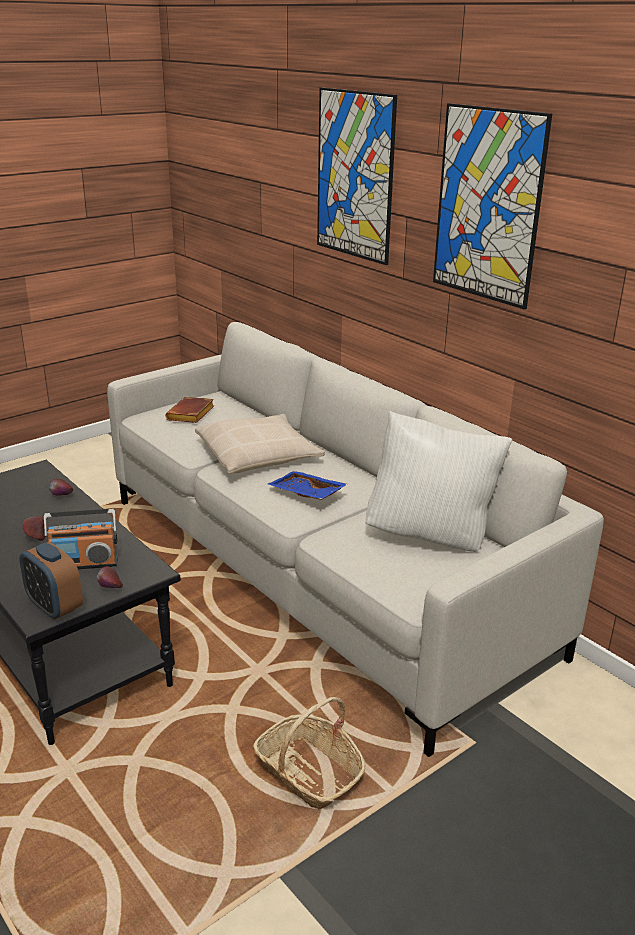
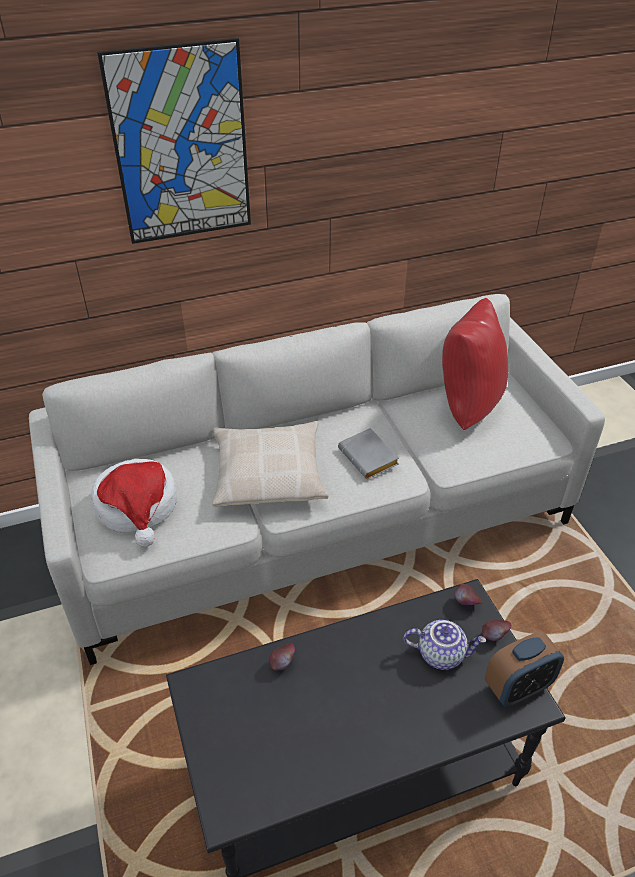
camera: 70 degrees left, 15 degrees up
(36, 537) = (372, 696): apple -> apple (466, 603)
(85, 563) = (441, 653): radio -> teapot
(191, 415) = (138, 507): brown book -> hat
(306, 494) = (370, 458): blue tray -> grey book
(309, 773) = (574, 596): basket -> none
(431, 536) = (466, 405): white pillow -> red pillow
(488, 205) = (373, 123): picture -> none

